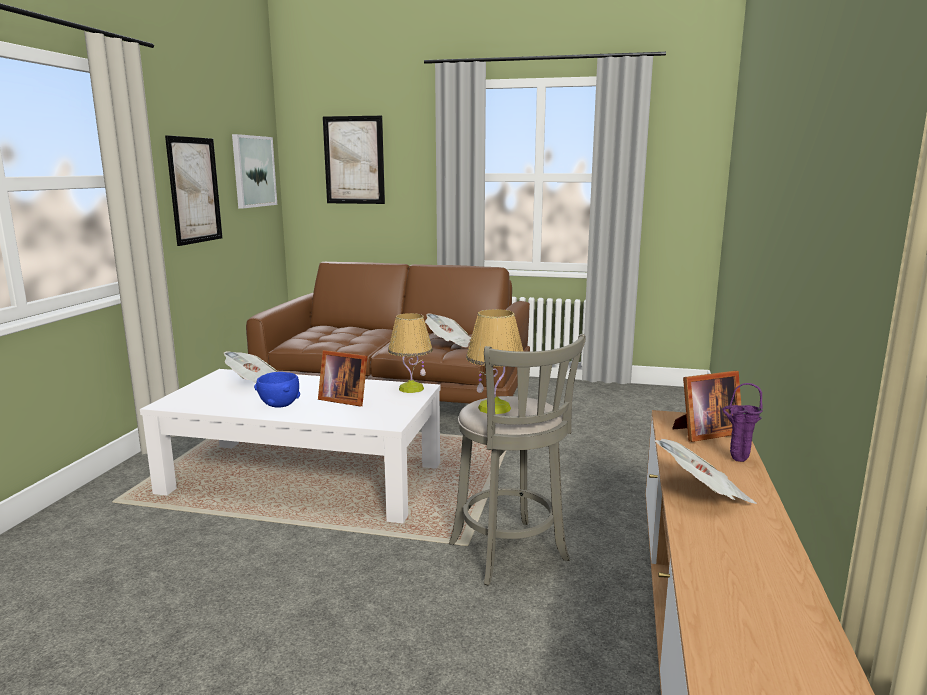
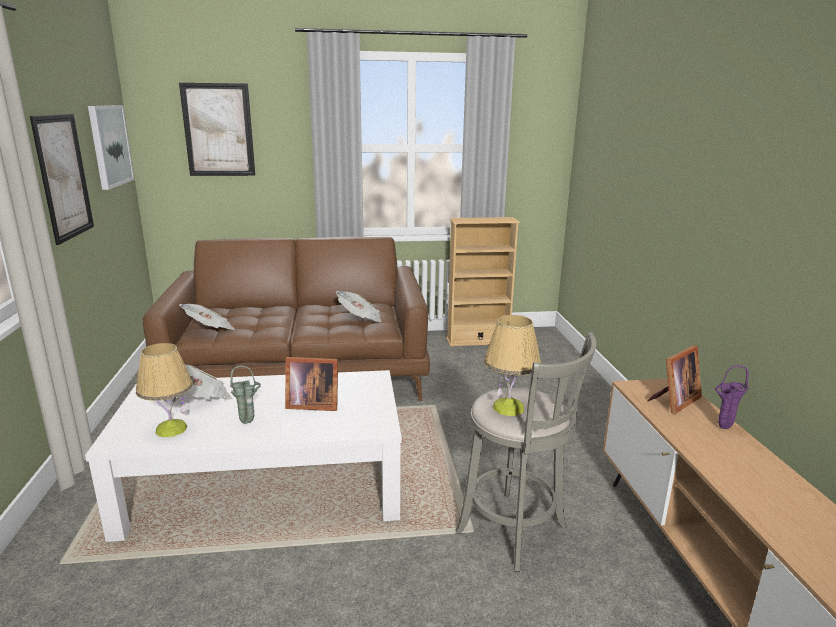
camera: 20 degrees left, 5 degrees up
(279, 405) = (249, 422): blue bowl -> green vase
(411, 388) = (366, 380): table lamp -> table lamp (171, 429)
(602, 392) = (478, 341): none -> beige bookcase
(702, 494) = (734, 472): newspaper -> newspaper (209, 329)

